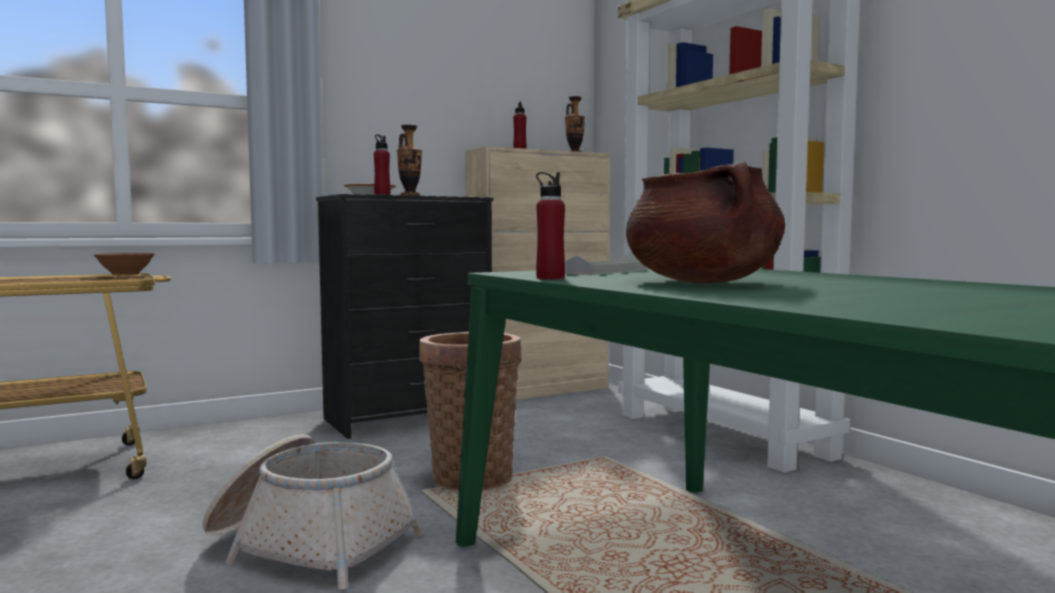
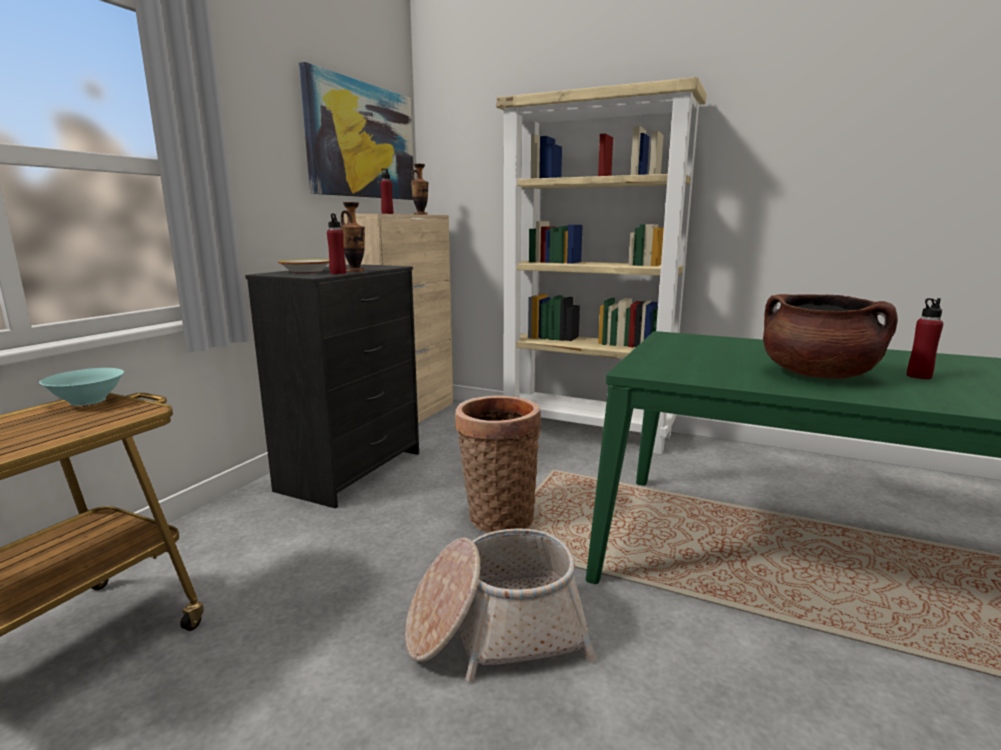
camera: 35 degrees left, 10 degrees up
(126, 274) = (88, 400): brown bowl -> turquoise bowl
(506, 77) = (362, 141): none -> picture
(550, 278) = (716, 381): red bottle -> red bottle (918, 376)
(606, 272) = (680, 358): grey tray -> none

